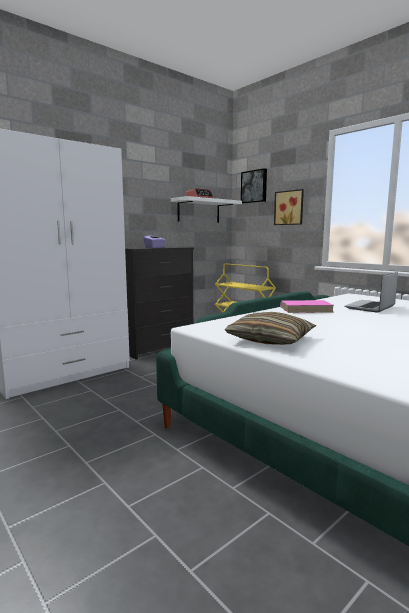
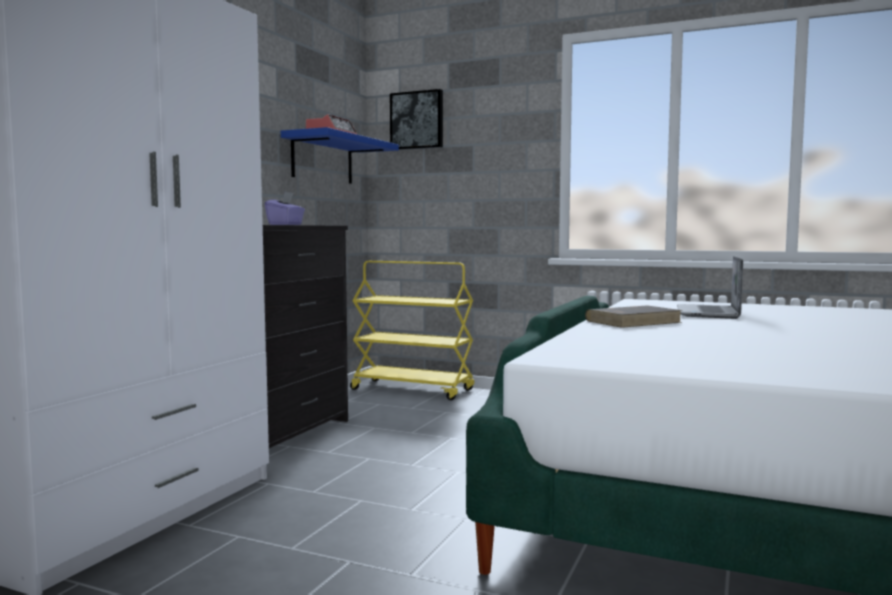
camera: 25 degrees left, 5 degrees down
(199, 211) = (322, 159): white shelf -> blue shelf
(270, 340) = (713, 363): pillow -> none
(289, 208) = (491, 159): picture -> none
(306, 309) = (633, 321): pink book -> brown book

